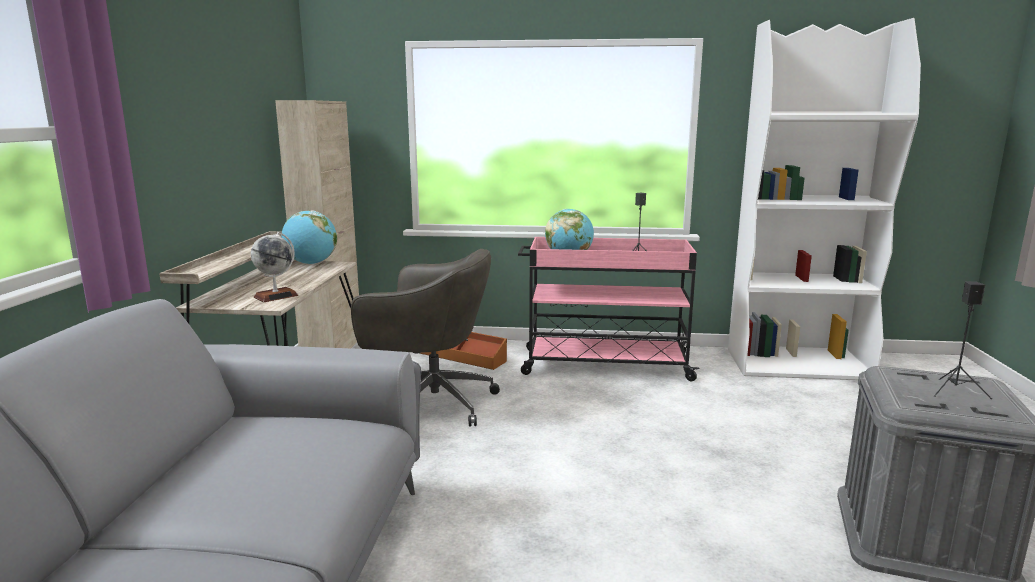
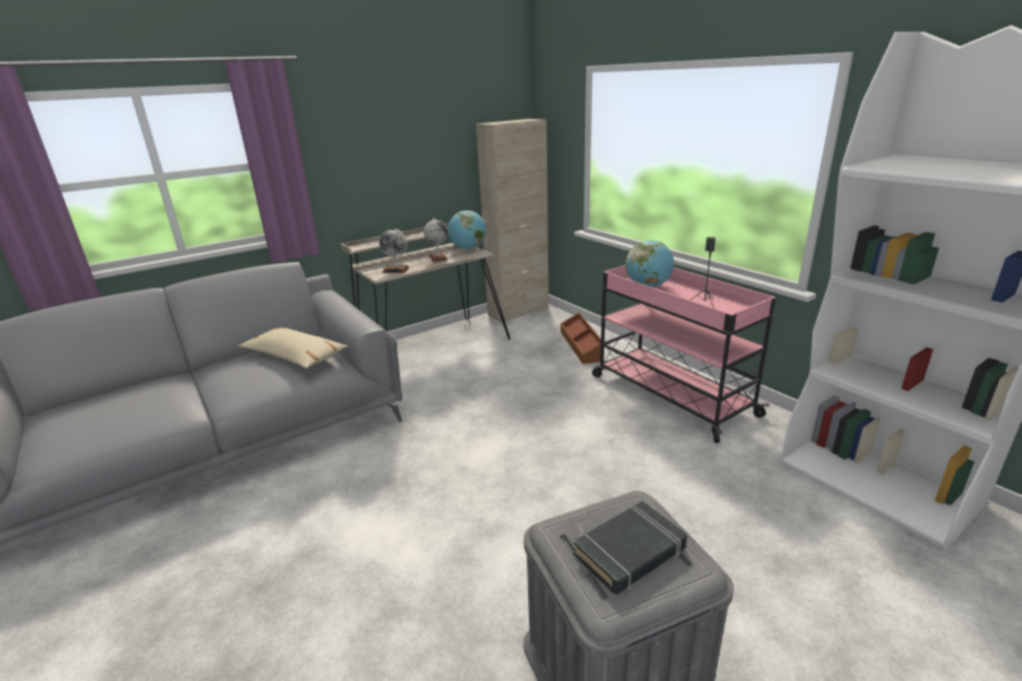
camera: 50 degrees right, 10 degrees up
(283, 438) = (295, 356): none -> beige pillow
(299, 276) = (438, 258): none -> globe
(430, 403) = (504, 371): grey office chair -> none
(955, 391) = (630, 552): black speaker -> black book

